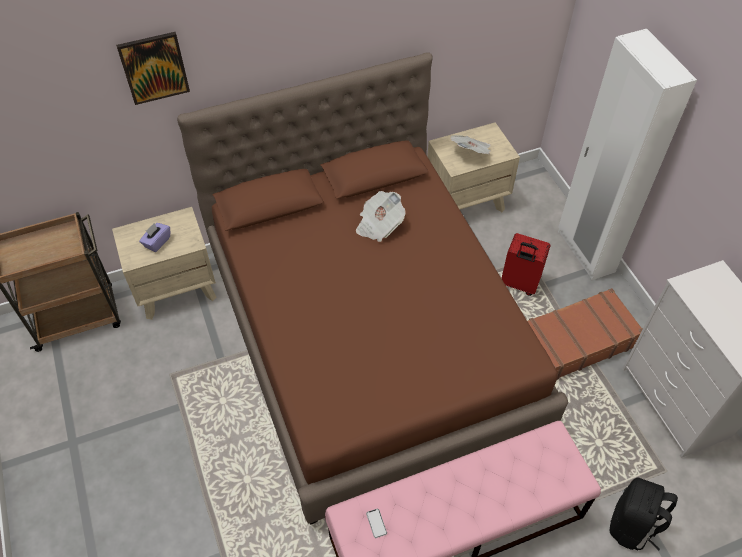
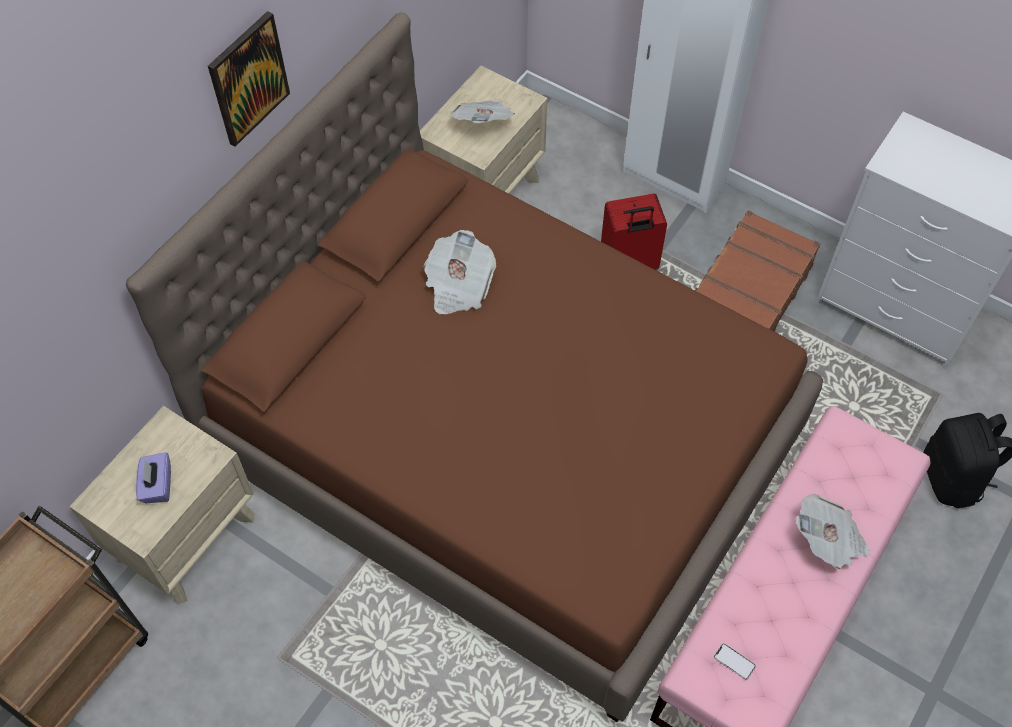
camera: 35 degrees left, 5 degrees up
(154, 67) = (74, 230): picture -> picture (248, 78)
(491, 494) = (828, 541): none -> newspaper

